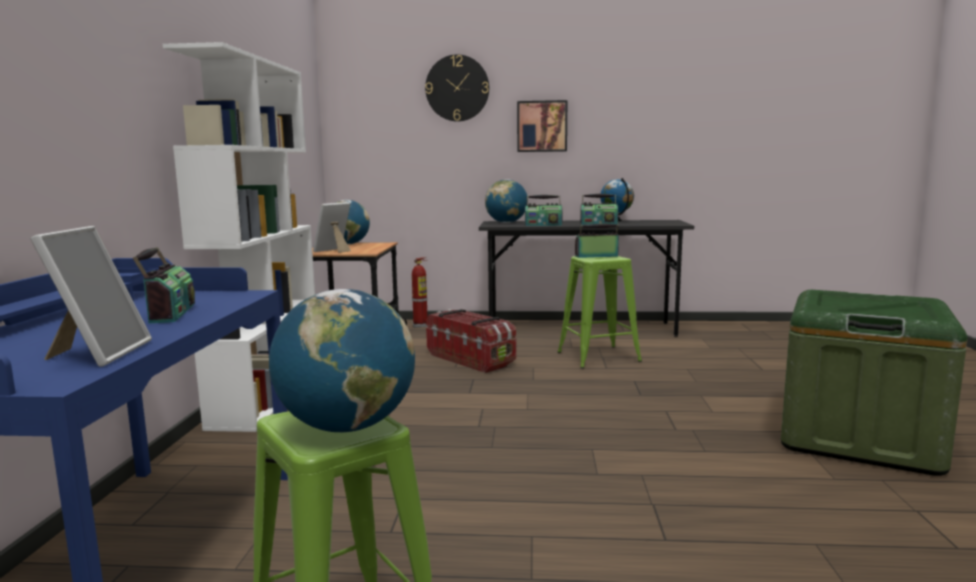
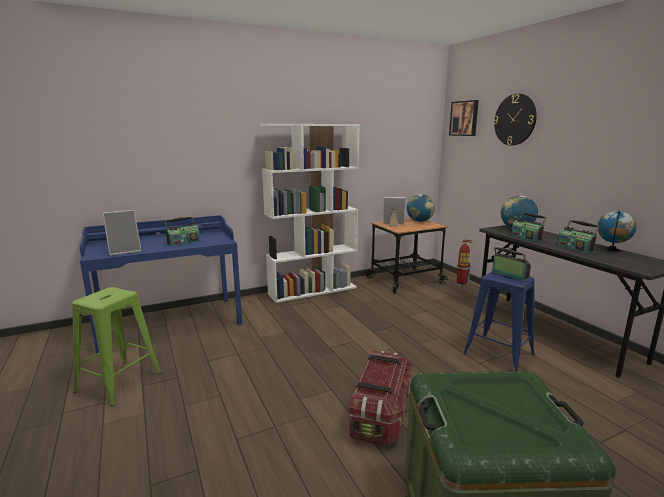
camera: 60 degrees right, 5 degrees up
(347, 427) = (101, 299): globe -> none
(471, 359) = (426, 315): storage box -> storage box (381, 413)
(542, 126) = (571, 153): picture -> picture (464, 118)
(599, 357) = (499, 354): green stool -> blue stool

